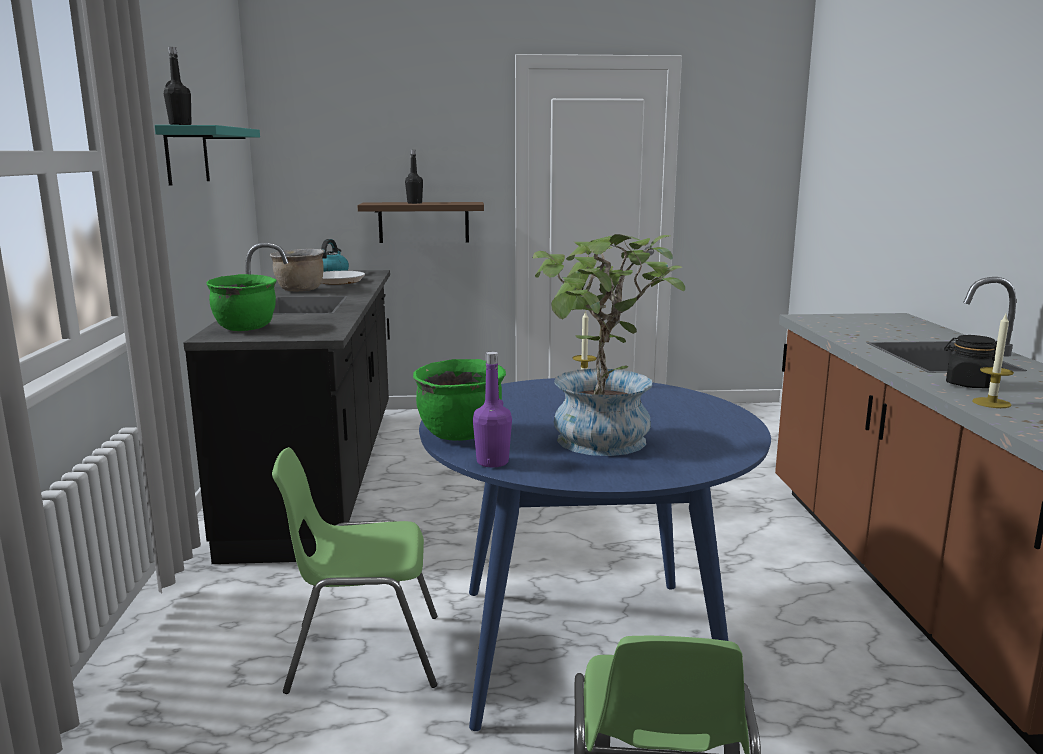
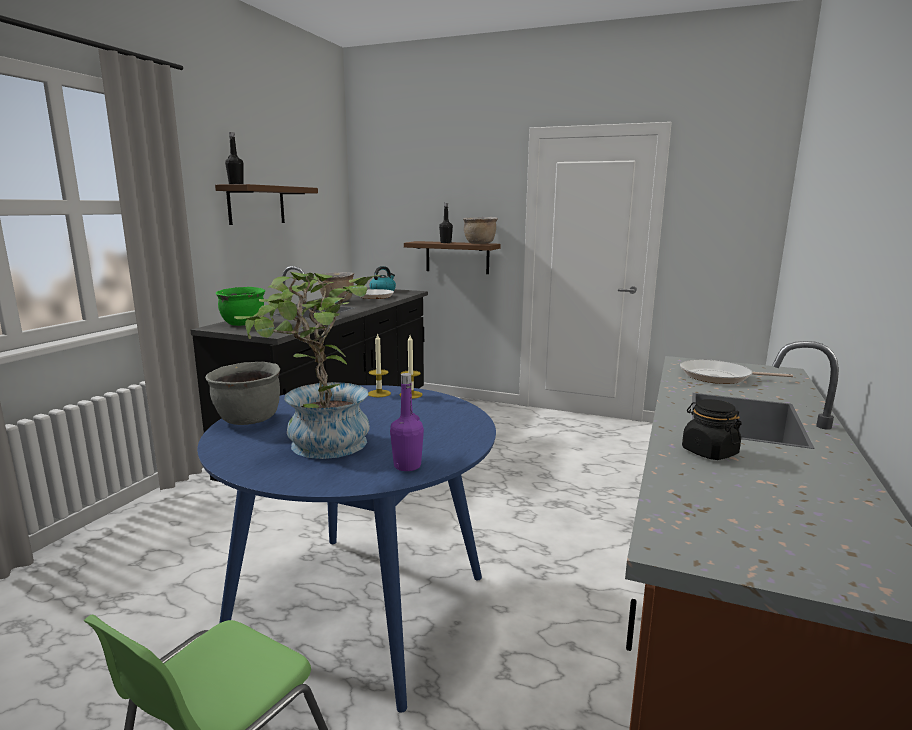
camera: 25 degrees right, 0 degrees up
(187, 155) = (256, 205): turquoise shelf -> brown shelf
(362, 653) = (220, 566): green chair -> none
(461, 435) = (248, 420): green cooking pot -> grey cooking pot
(462, 202) = (480, 243): none -> brown cooking pot
(492, 462) = (223, 445): purple bottle -> purple bottle (407, 466)
(860, 327) = (719, 377): none -> frying pan
(991, 403) = (690, 477): candle -> candle (379, 393)

